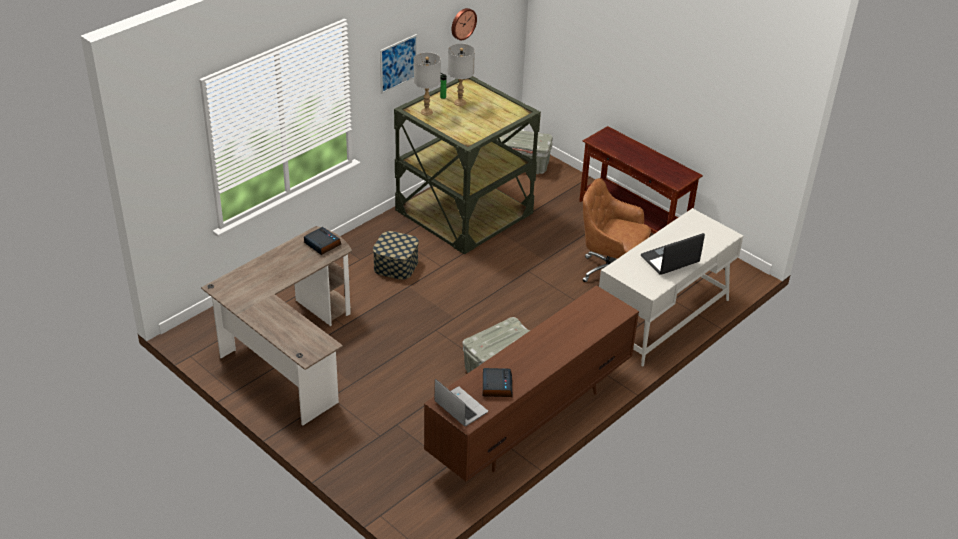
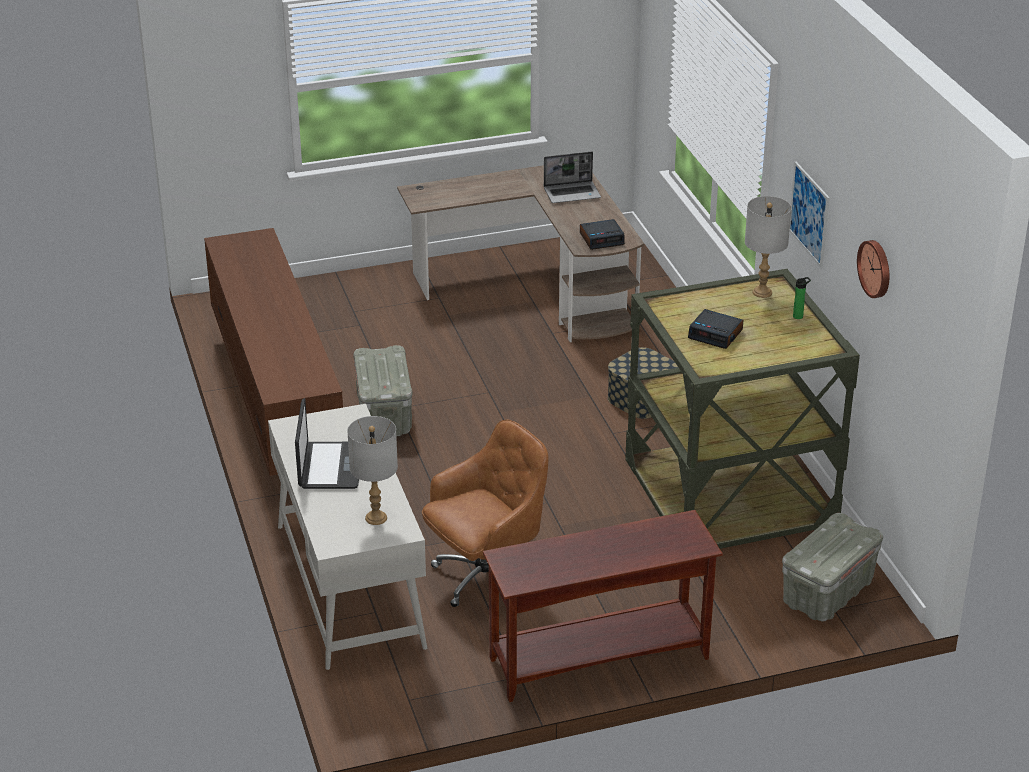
camera: 120 degrees right, 5 degrees down
(460, 102) = (771, 326): grey table lamp -> grey table lamp (376, 518)
(460, 407) = (244, 244): laptop -> laptop (572, 193)
(496, 386) = (250, 272): alarm clock -> alarm clock (716, 334)

